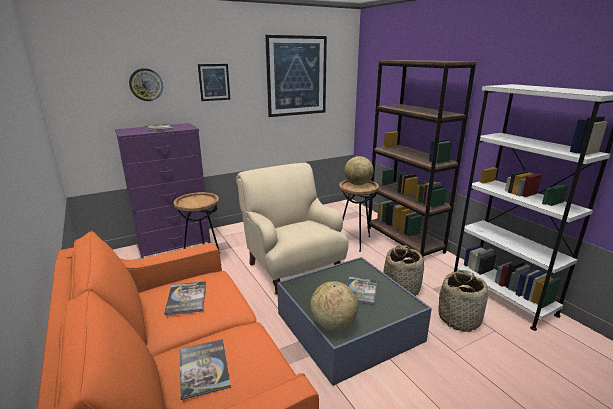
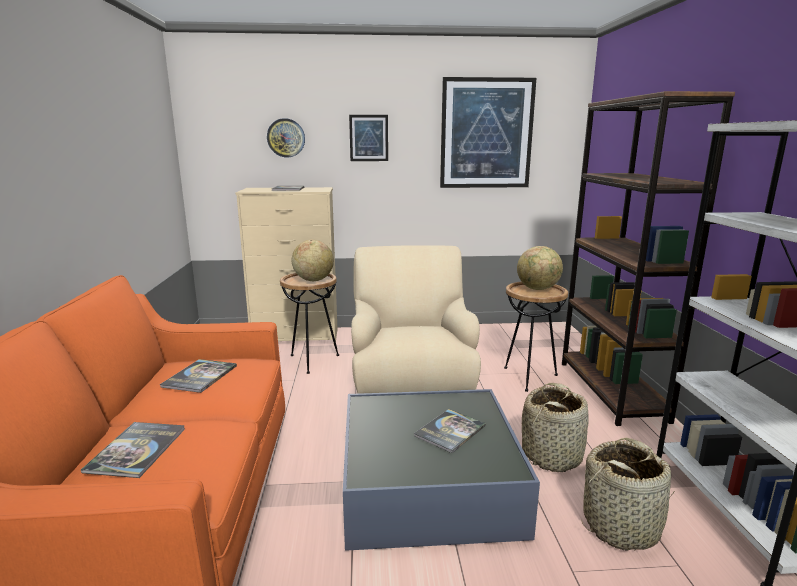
camera: 25 degrees right, 5 degrees down
(175, 245) = (297, 337): purple dresser -> beige dresser
(333, 324) = (370, 461): globe -> globe (313, 280)

